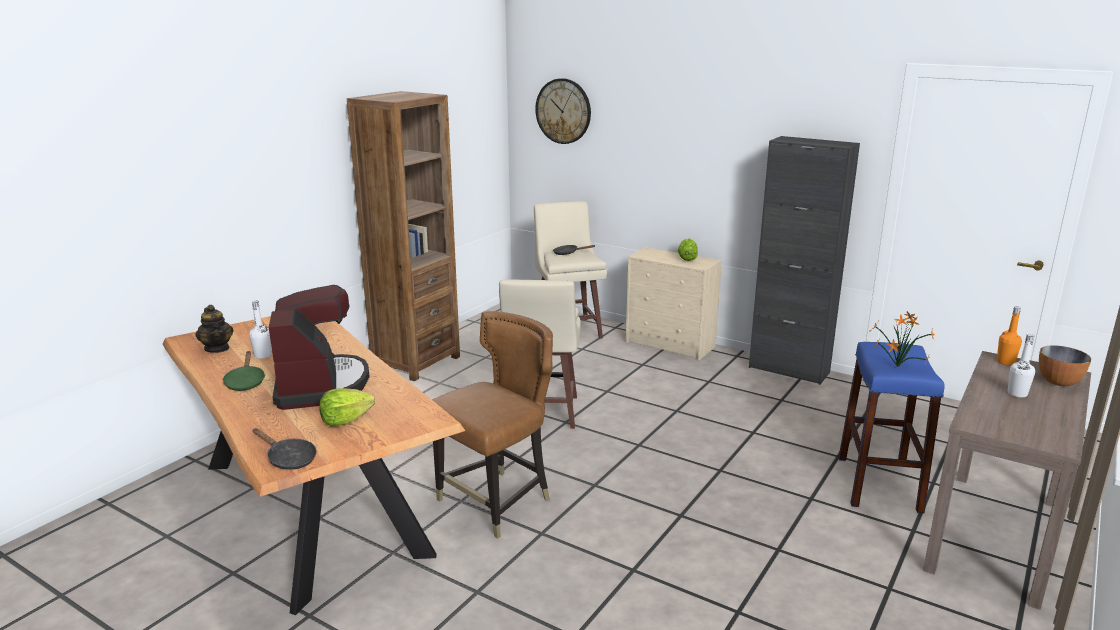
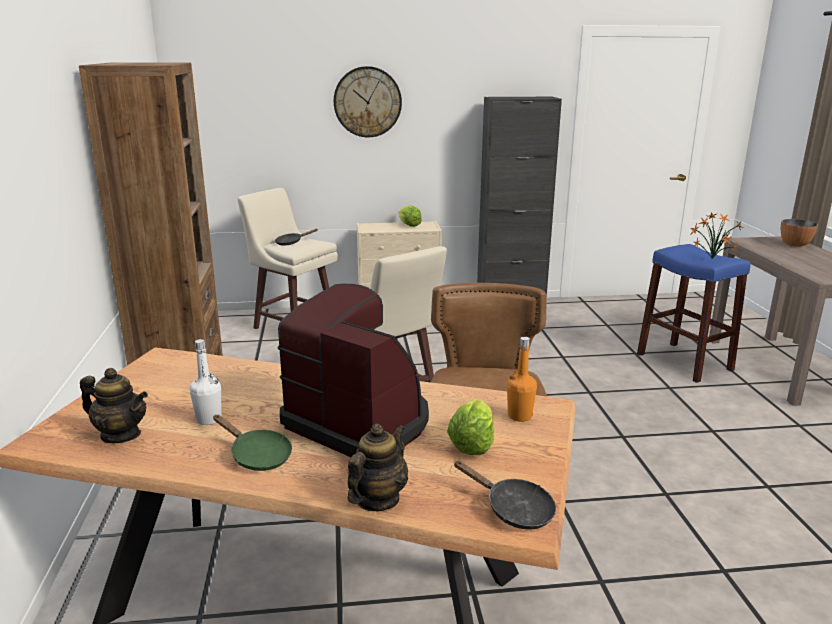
camera: 40 degrees left, 0 degrees up
(246, 425) = (377, 500): none -> teapot
(288, 459) = (513, 509): black frying pan -> black frying pan turned 45 degrees clockwise
(563, 111) = (241, 92): wall clock -> wall clock (367, 102)
(1005, 362) = (749, 241): orange bottle -> orange bottle (519, 416)
(1017, 394) = (796, 256): white bottle -> none

